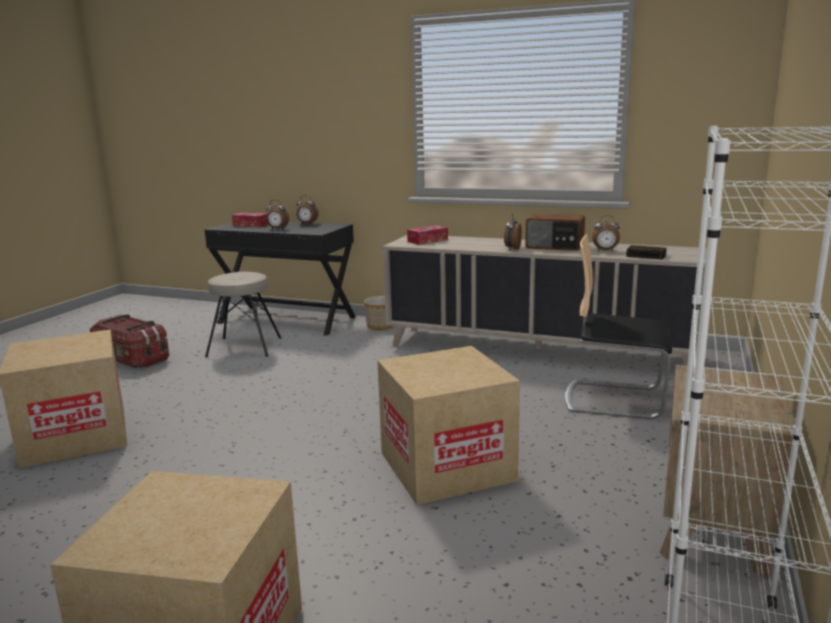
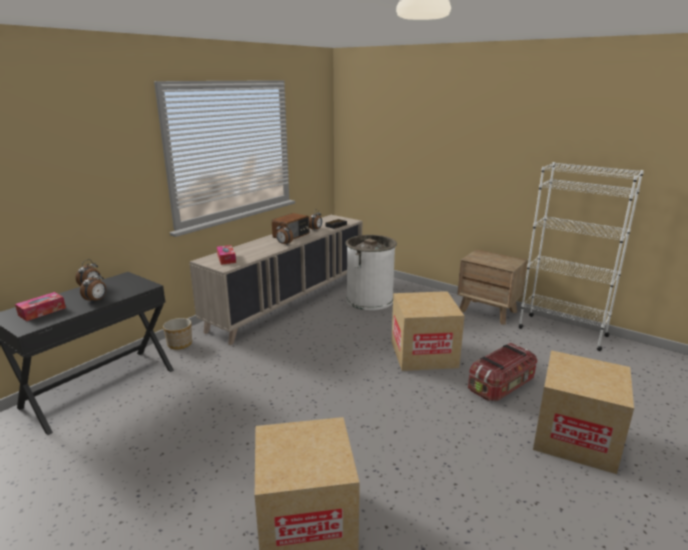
camera: 75 degrees left, 5 degrees up
(131, 358) = (102, 502): storage box -> storage box (501, 386)
(244, 347) = (155, 416): beige stool -> none
(614, 399) = (369, 299): chair -> white trash can

